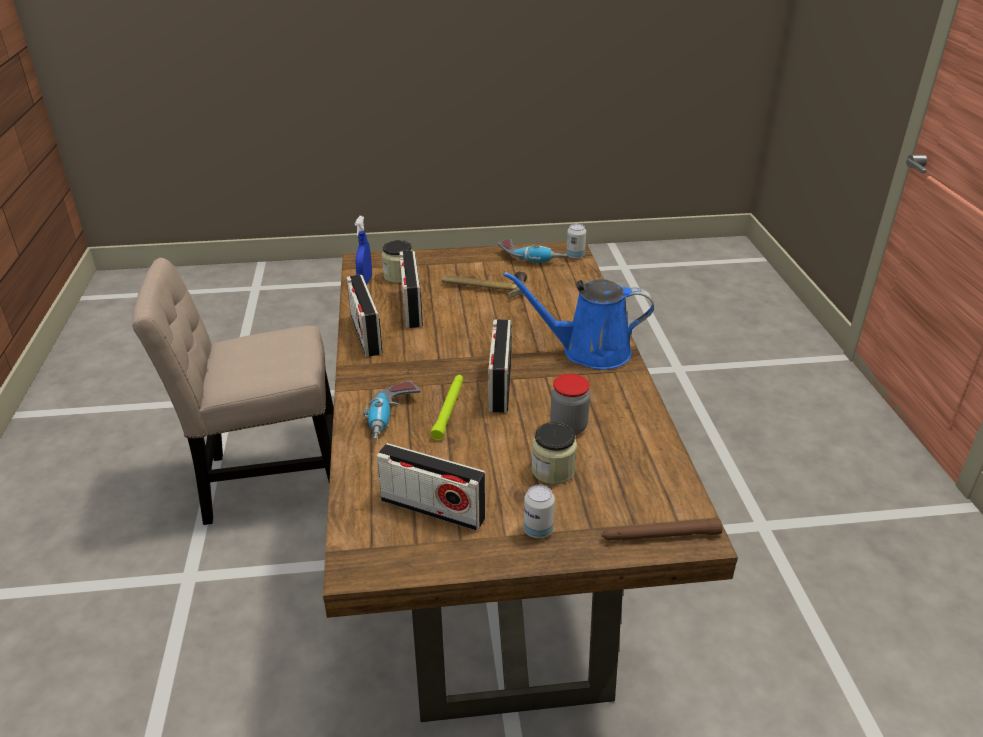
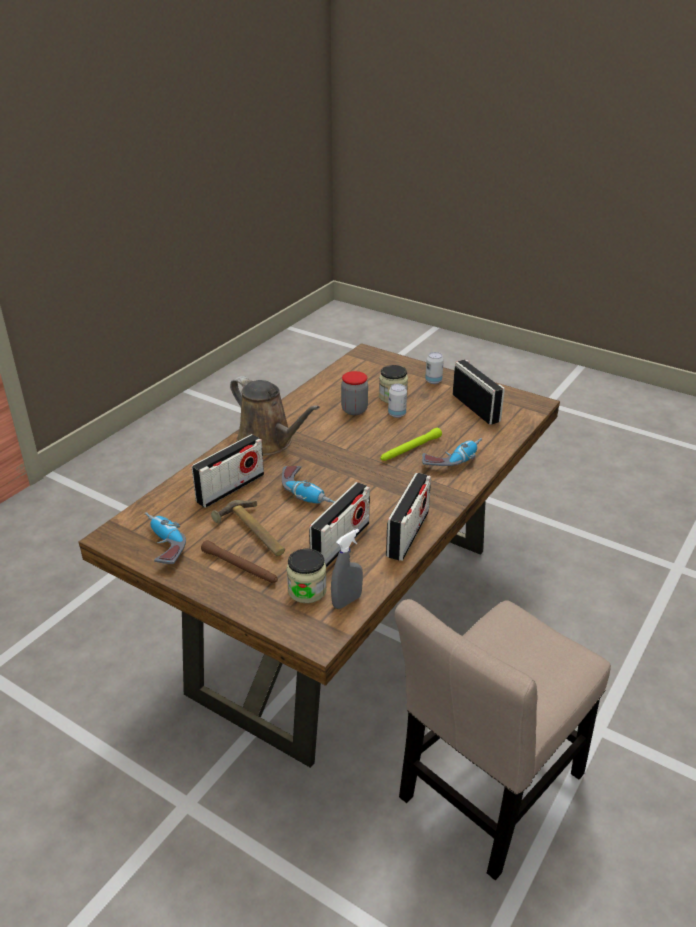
camera: 140 degrees left, 0 degrees up
(266, 482) = (487, 794): beige chair -> beige chair turned 105 degrees clockwise
(365, 281) = (347, 601): blue spray bottle -> grey spray bottle
(485, 327) = (308, 493): none -> power drill
(500, 385) = (359, 448): radio -> radio (230, 488)
(575, 256) = (124, 526): can -> can (397, 414)
(589, 351) = (269, 442): blue watering can -> brown watering can
(660, 536) = (382, 359): brown flashlight -> brown flashlight (240, 567)

